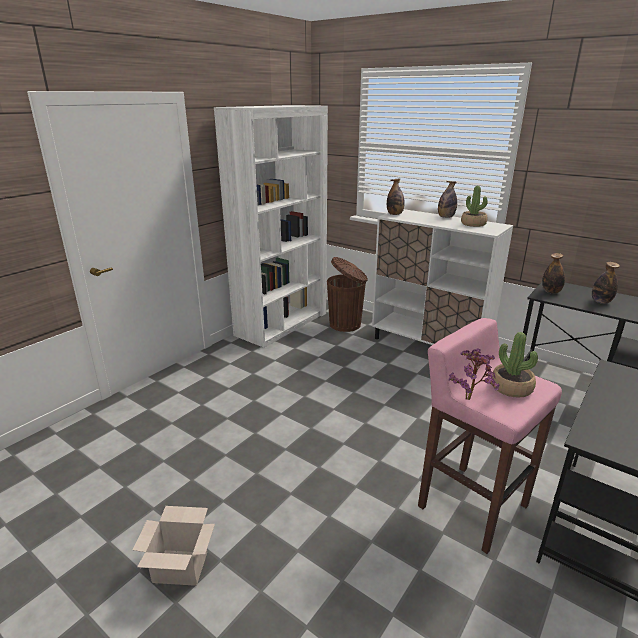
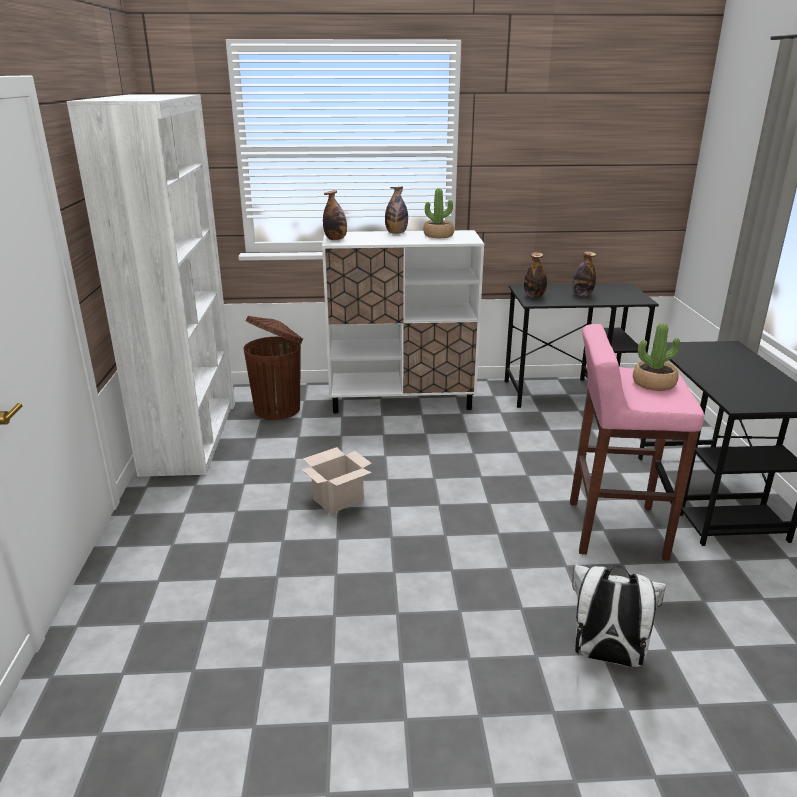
camera: 40 degrees left, 0 degrees up
(182, 566) = (450, 750): cardboard box -> cardboard box (338, 499)
(340, 584) = (606, 656): none -> white backpack
(470, 398) = (643, 403): potted plant -> none

